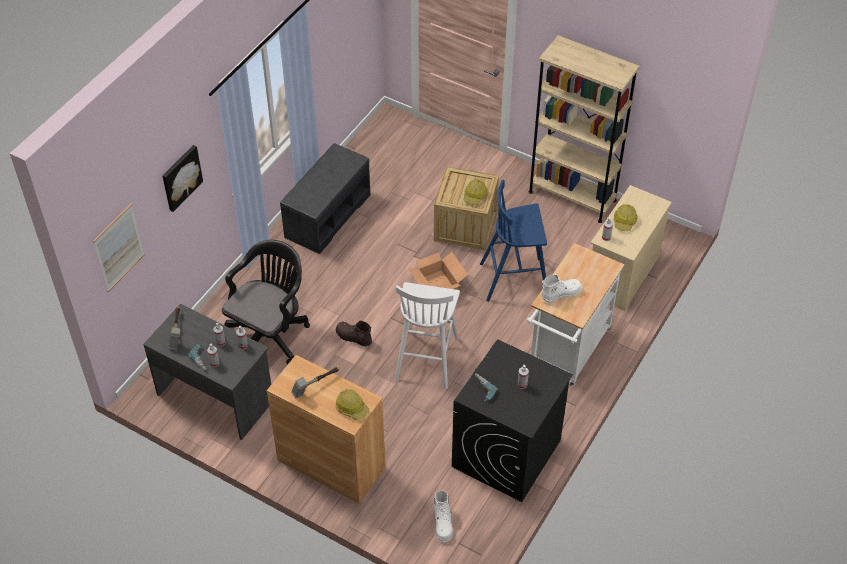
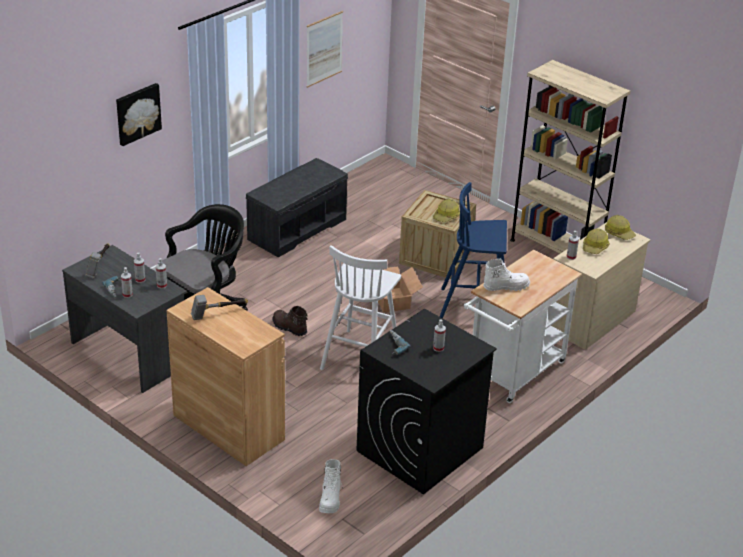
camera: 10 degrees right, 15 degrees down
(119, 247) = (56, 157): picture -> picture (324, 49)
(352, 407) = (249, 336): hard hat -> hard hat (619, 233)

